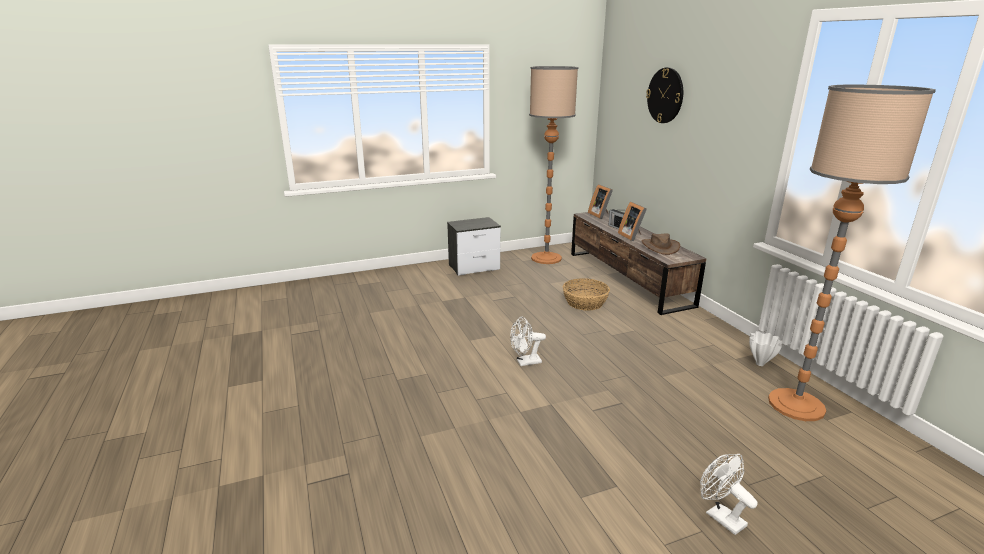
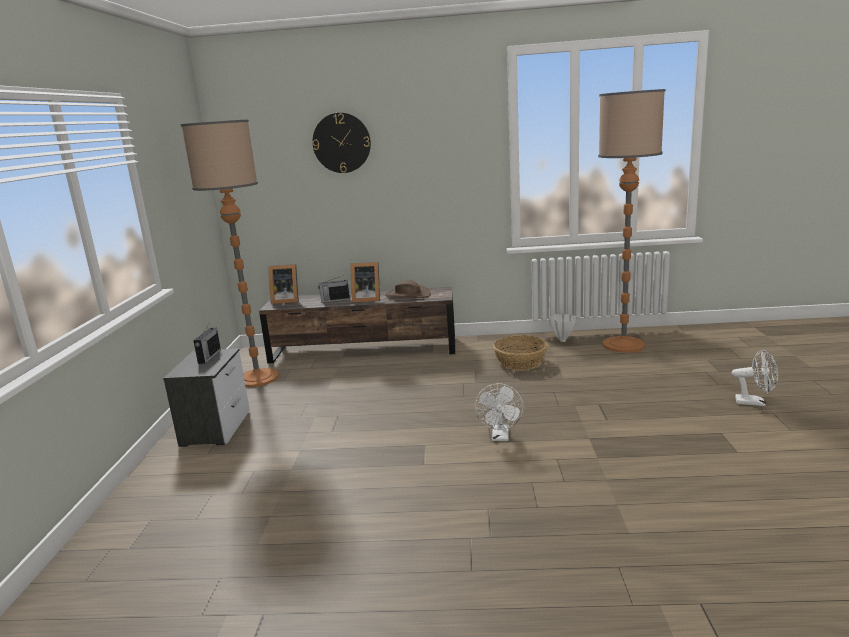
camera: 65 degrees left, 5 degrees down
(481, 222) = (209, 357): none -> radio
(585, 303) = (396, 380): basket -> basket (520, 362)
(720, 516) = (755, 402): white fan -> white fan turned 150 degrees counterclockwise

